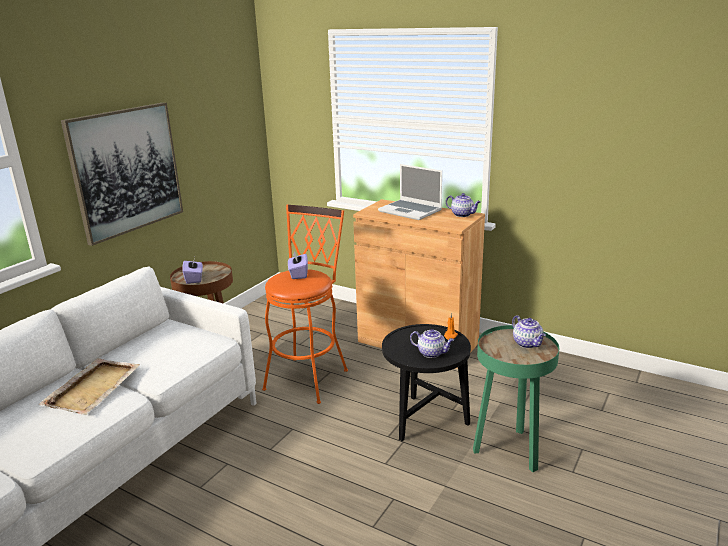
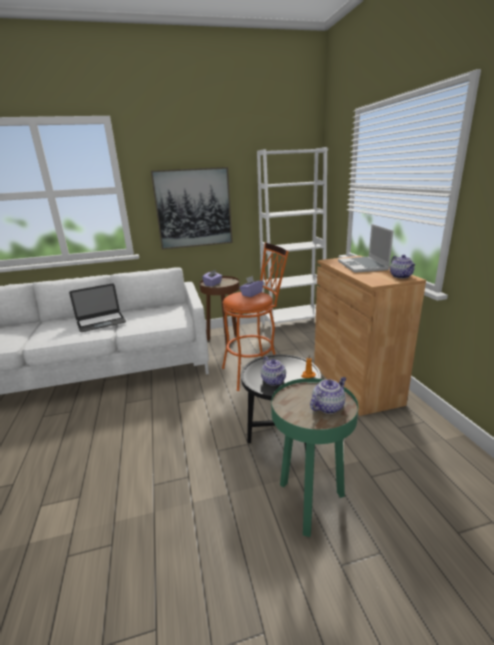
camera: 45 degrees right, 0 degrees up
(93, 387) = (101, 322): beige tray -> laptop
(273, 308) = (293, 325): none -> white bookcase
(528, 344) = (328, 406): teapot -> teapot turned 150 degrees counterclockwise

